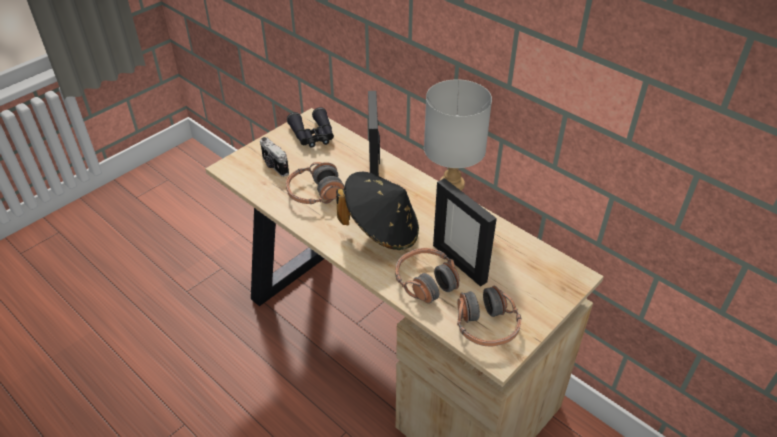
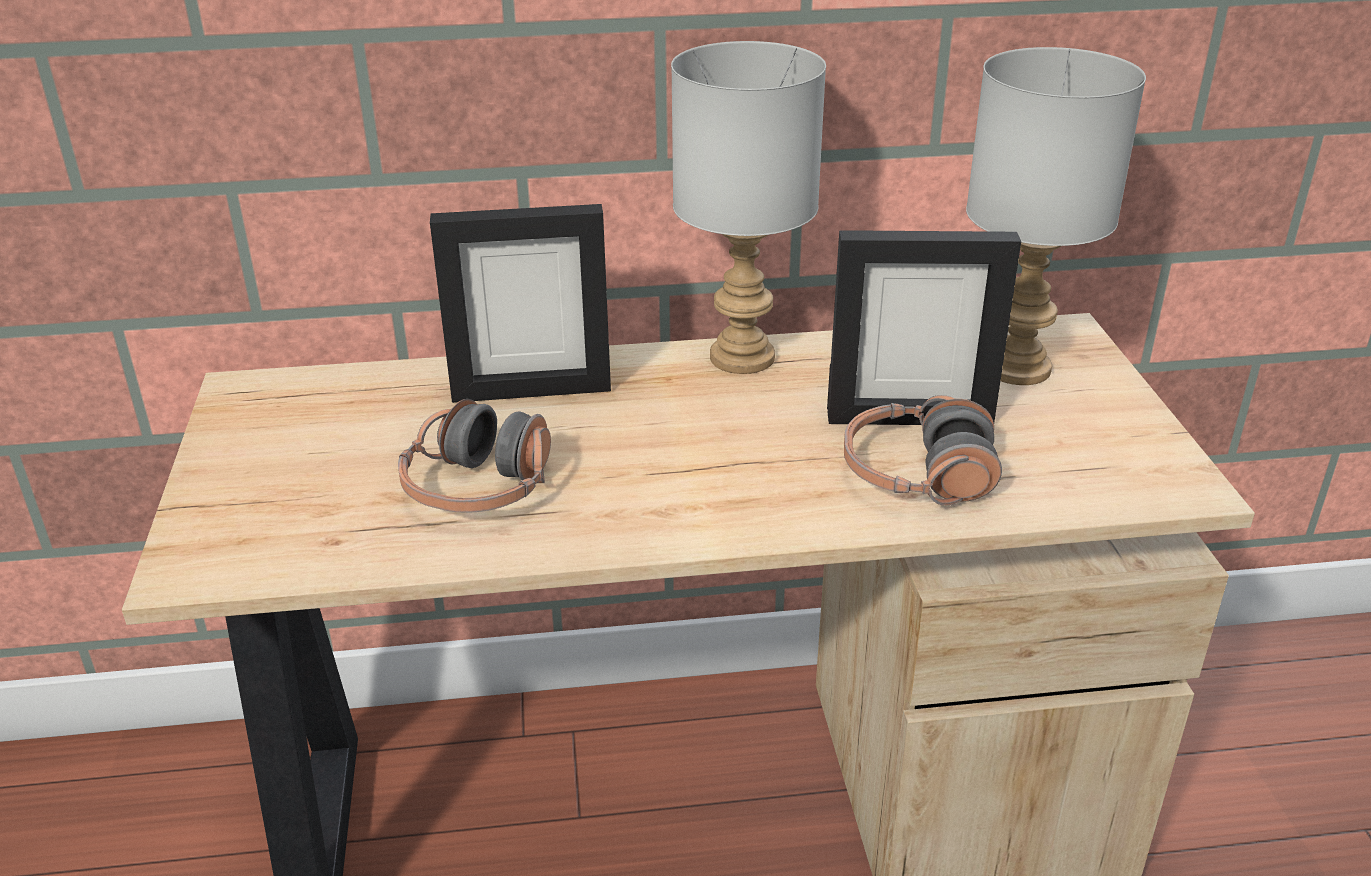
camera: 50 degrees left, 10 degrees down
(274, 166) = (302, 501): camera -> none
(313, 136) = (298, 409): black binoculars -> none
(375, 171) = (531, 389): picture frame -> picture frame turned 45 degrees counterclockwise
(381, 231) = (712, 460): black hat -> none
(486, 326) = (1099, 465): headphones -> none
(529, 273) = (1014, 367): none -> grey table lamp

